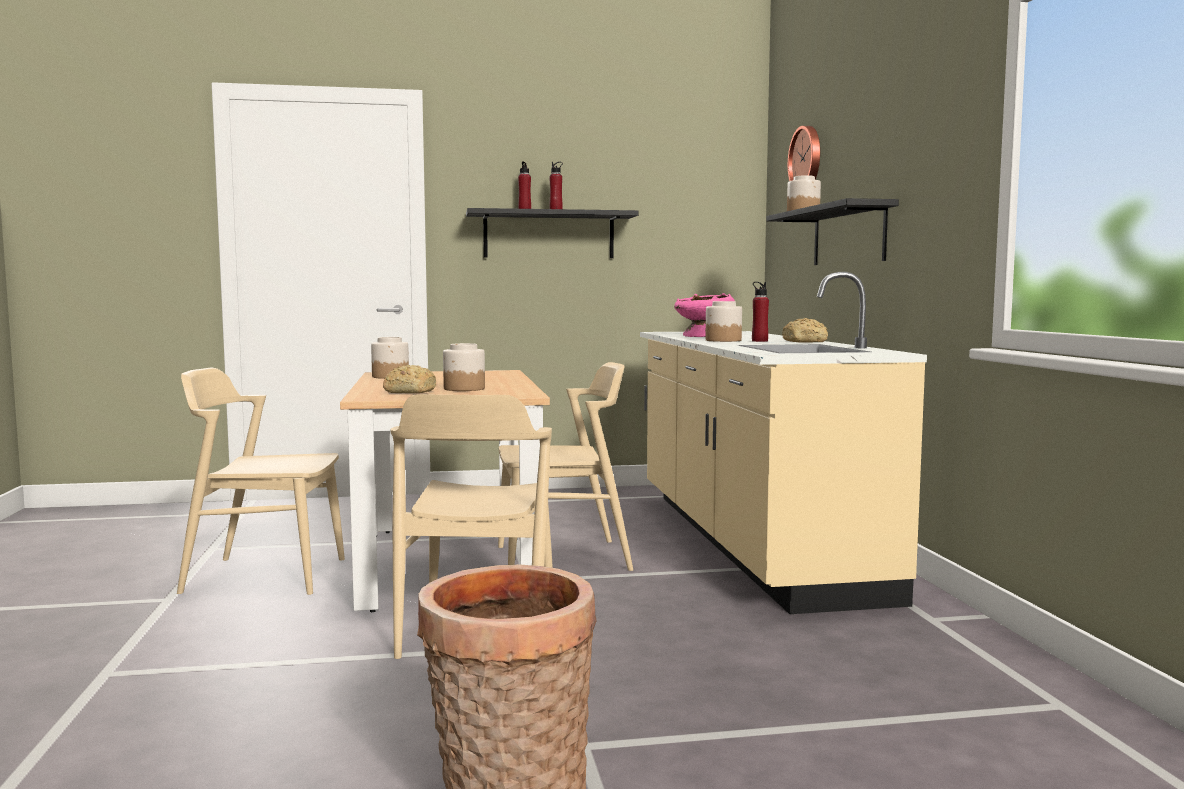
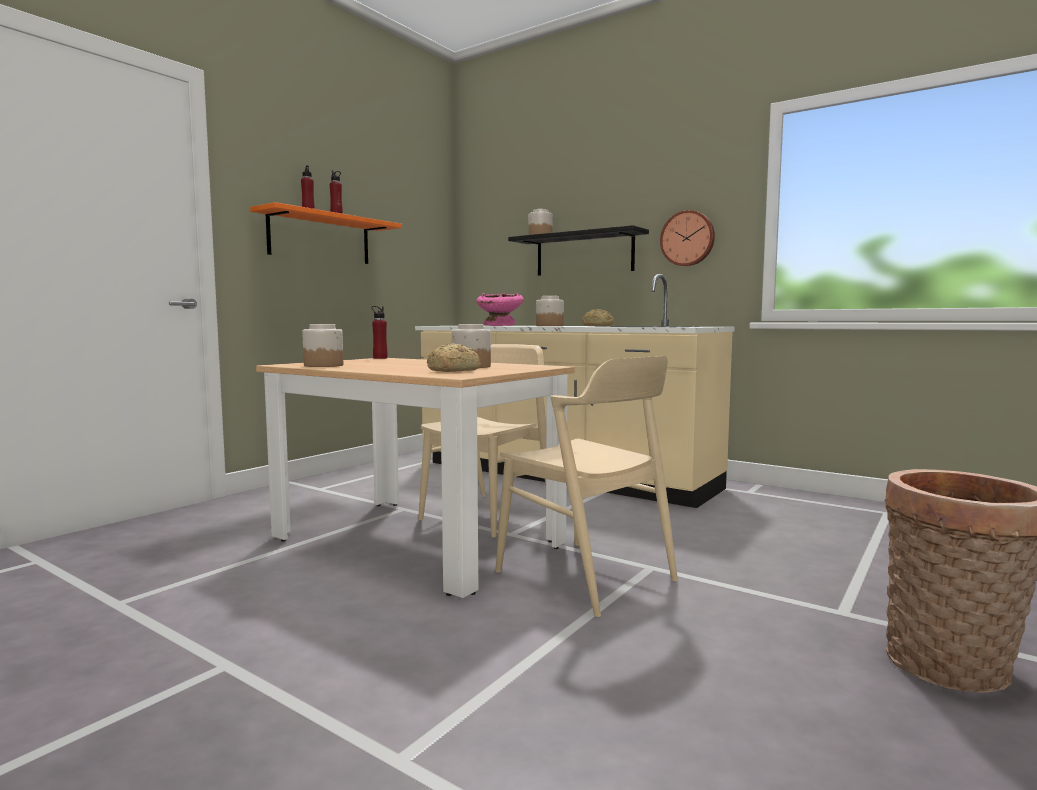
camera: 45 degrees left, 0 degrees up
(264, 575) = (273, 604): beige chair -> none
(549, 235) = (320, 238): black shelf -> orange shelf
(759, 341) = (572, 326): red bottle -> red bottle (380, 358)
(807, 158) = (521, 198): wall clock -> wall clock (688, 238)

